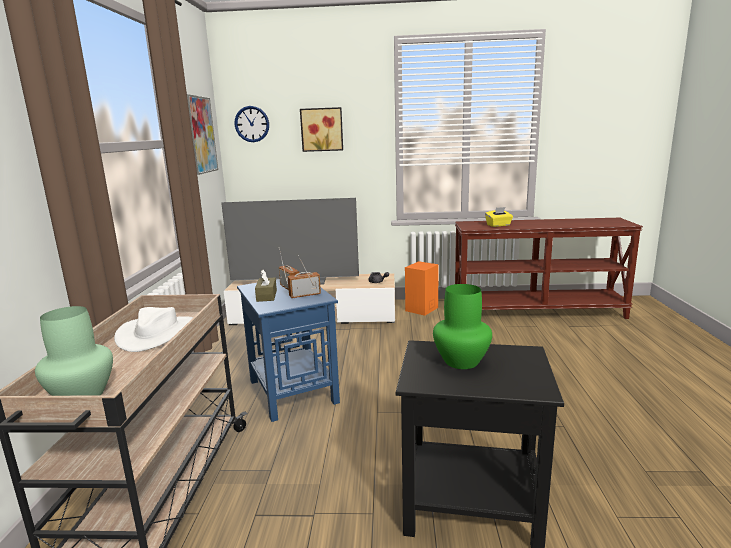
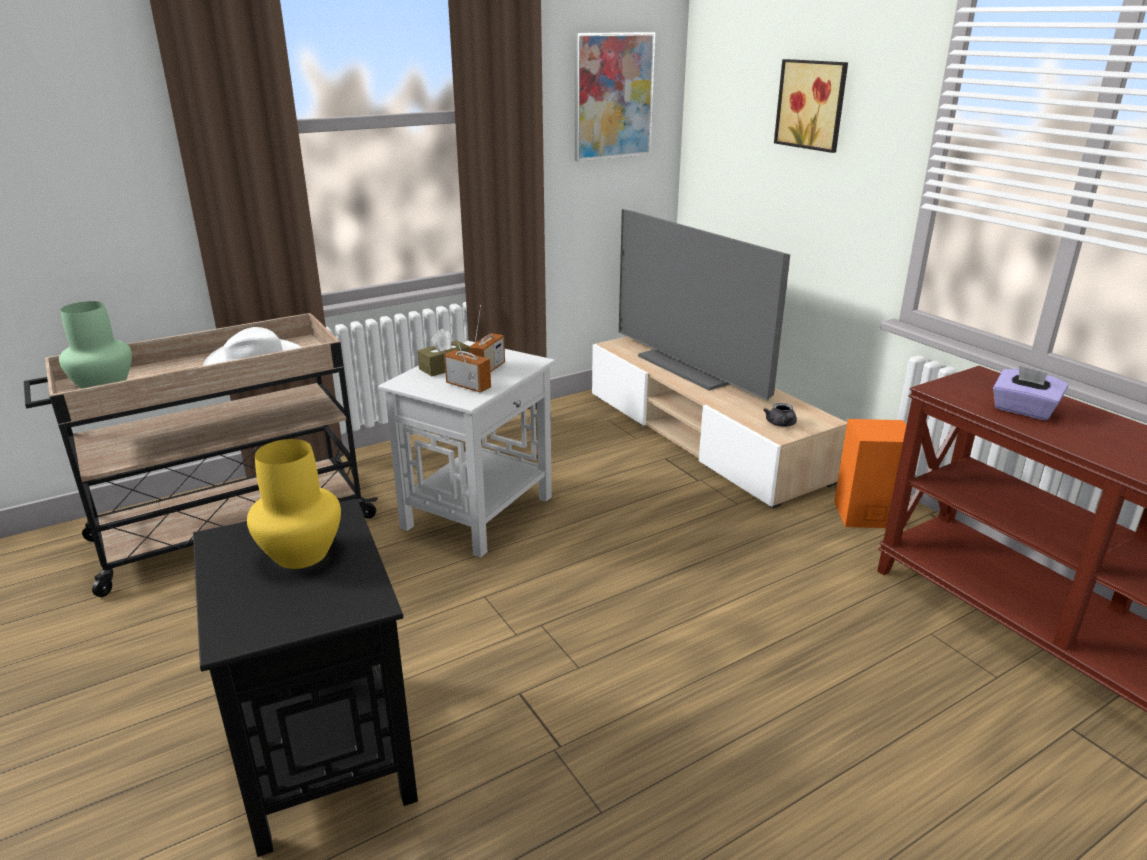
camera: 55 degrees right, 10 degrees up
(252, 124) = (722, 80): wall clock -> none
(292, 390) = (479, 511): blue side table -> white side table
(460, 361) = (301, 553): green vase -> yellow vase
(498, 225) = (1023, 410): yellow tissue box -> purple tissue box

